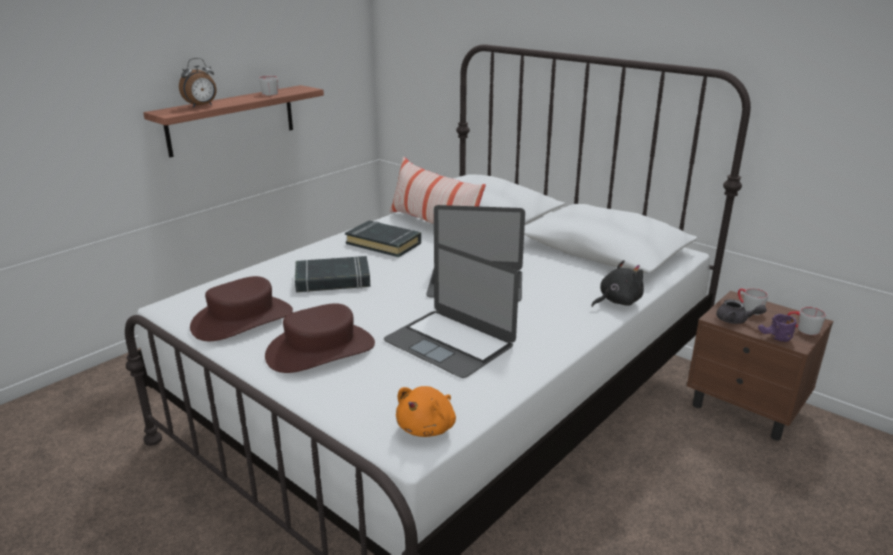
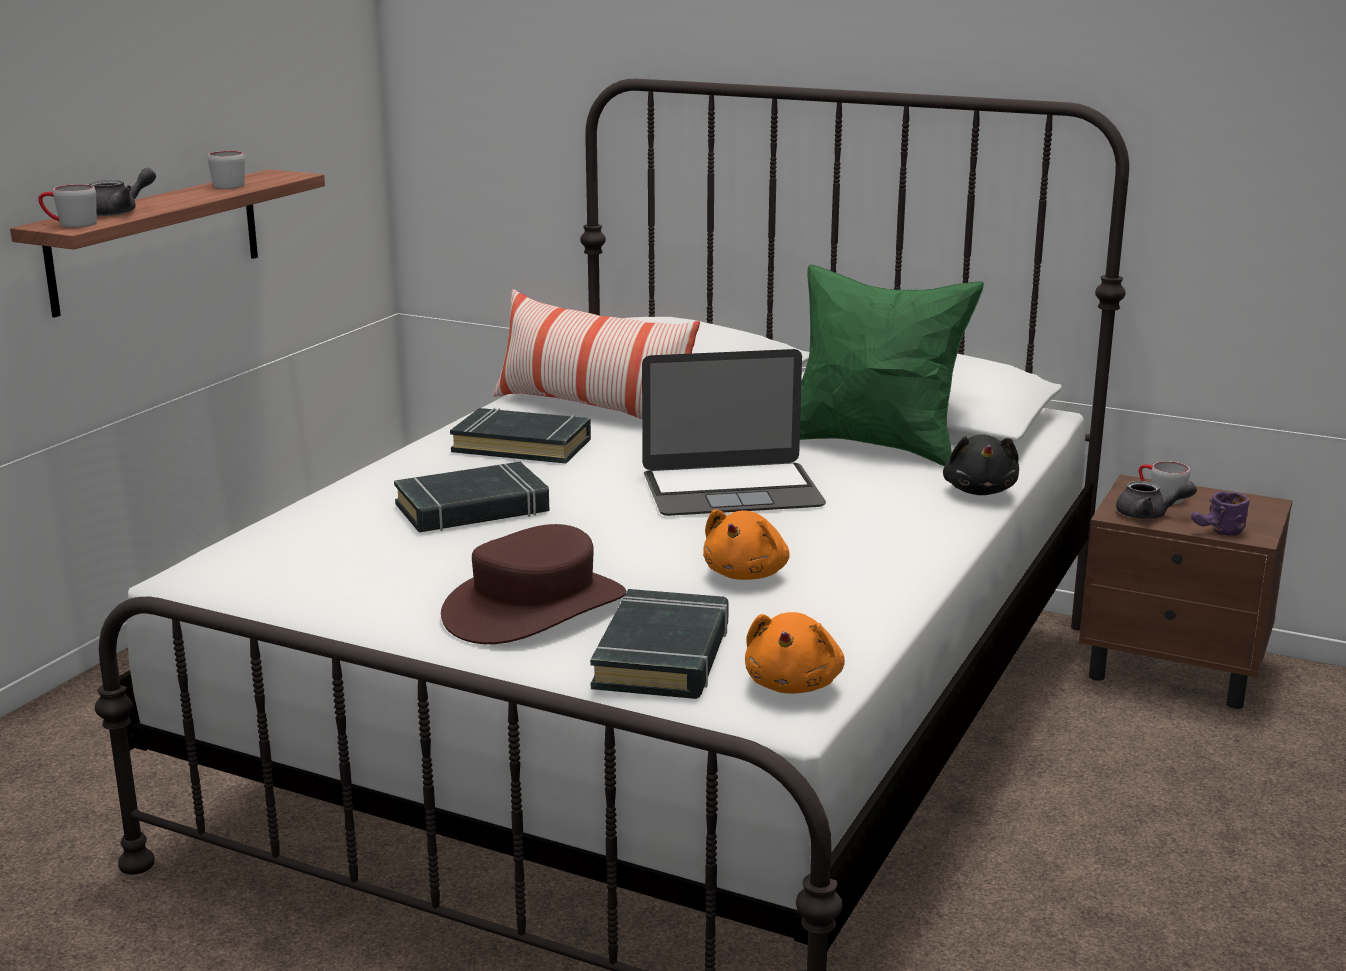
camera: 15 degrees left, 5 degrees down
(202, 106) = (119, 212): alarm clock -> grey teapot
(242, 319) = (354, 582): brown hat -> none
(367, 394) = (663, 656): none -> black book
(449, 343) = (747, 574): laptop -> orange plush toy
(573, 263) = (874, 445): none -> green pillow
(617, 301) = (980, 490): black plush toy -> black plush toy turned 135 degrees clockwise
(802, 329) = (1253, 516): grey mug -> grey mug (69, 224)

